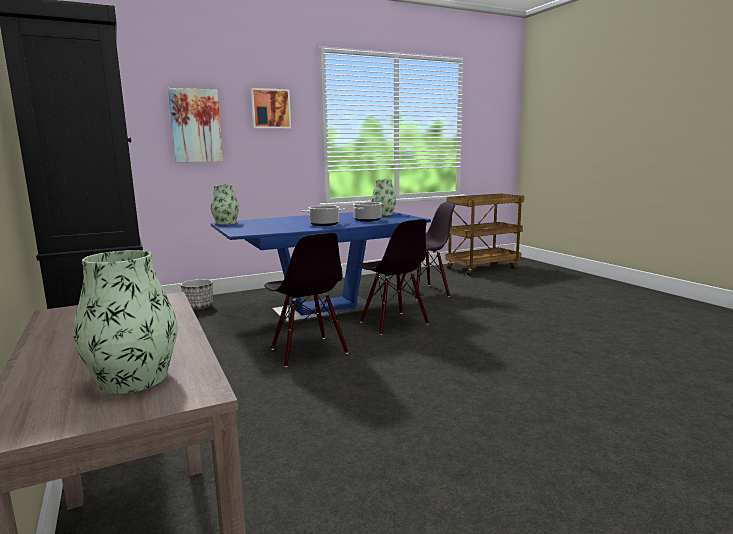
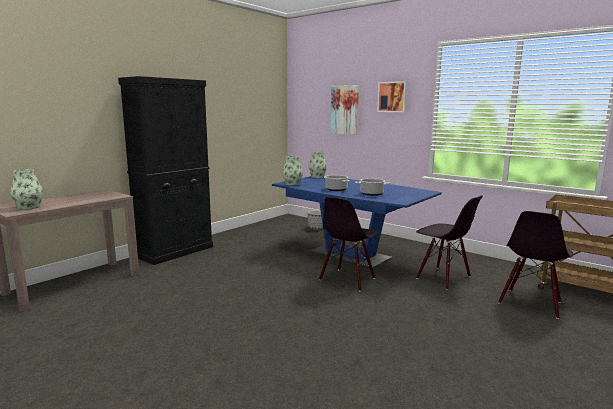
camera: 65 degrees right, 0 degrees up
(308, 351) = (272, 266): black chair -> black chair (530, 303)
(383, 214) = (412, 193): vase -> vase (292, 184)

